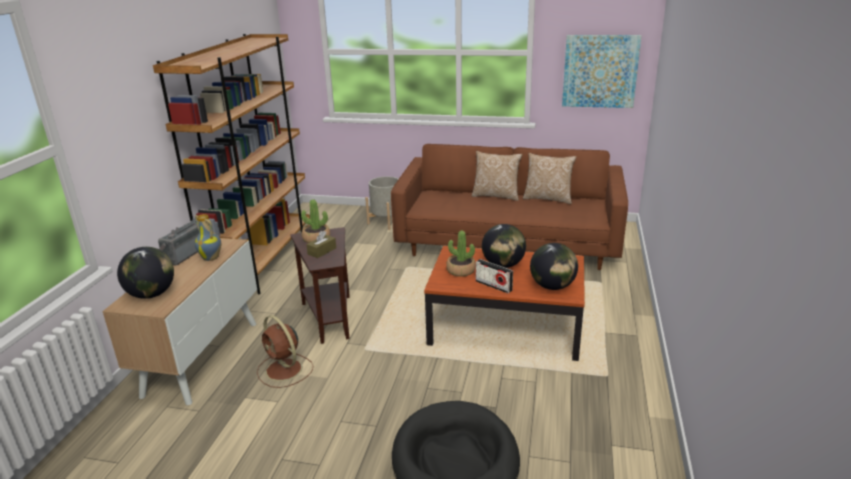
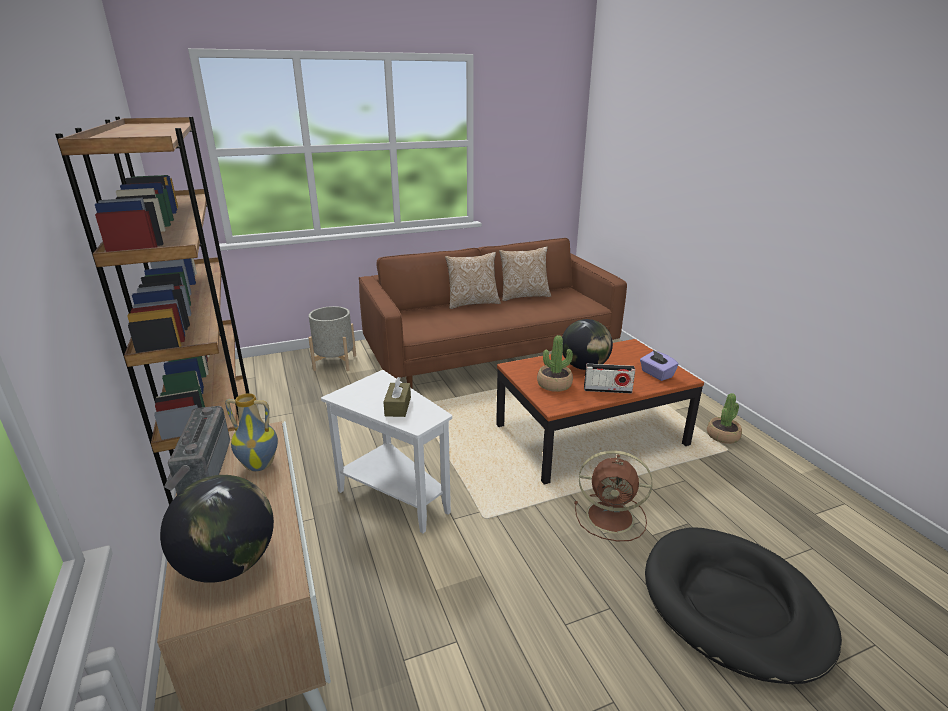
camera: 35 degrees left, 0 degrees up
(285, 370) = (416, 591): brown fan -> brown fan (612, 517)
(316, 239) = (367, 393): potted plant -> potted plant (723, 436)
(329, 317) = (394, 495): brown side table -> white side table
(552, 286) = (656, 374): globe -> purple tissue box
(600, 71) = (537, 159): picture -> none

